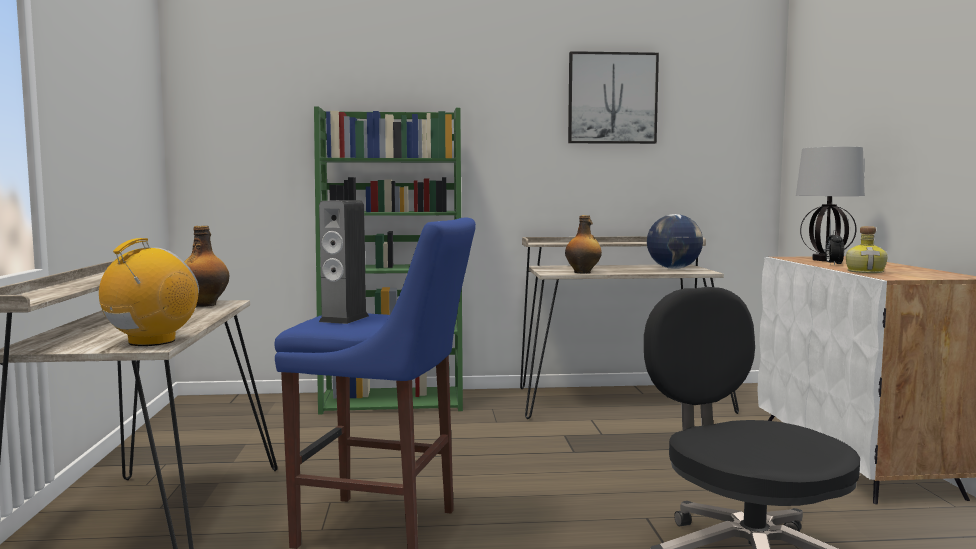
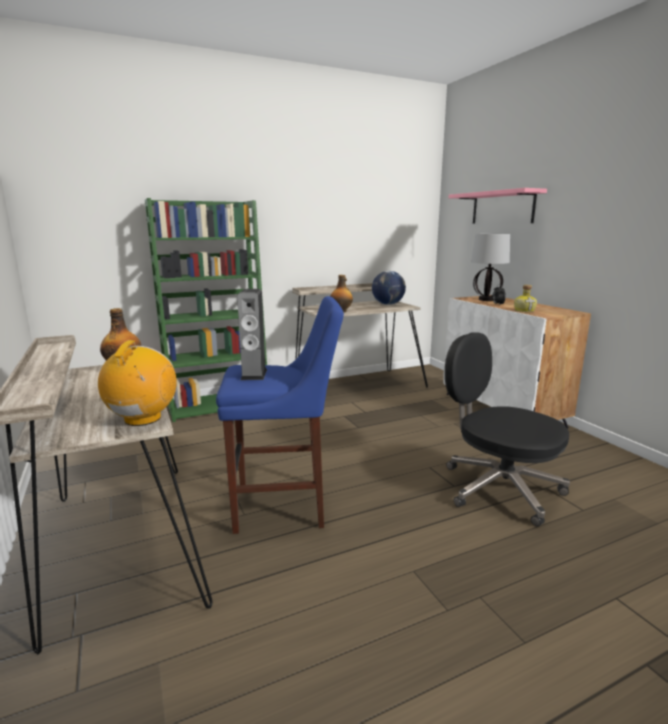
camera: 20 degrees left, 10 degrees up
(612, 98) = (345, 193): picture -> none
(864, 108) = (502, 207): none -> pink shelf

